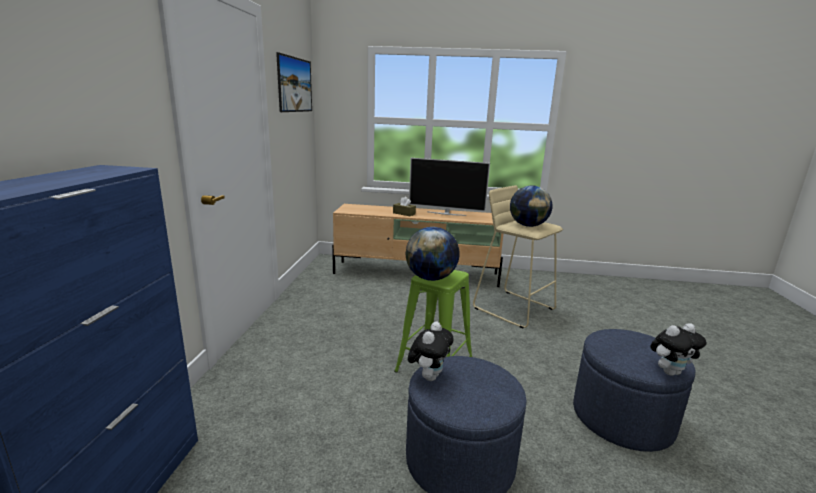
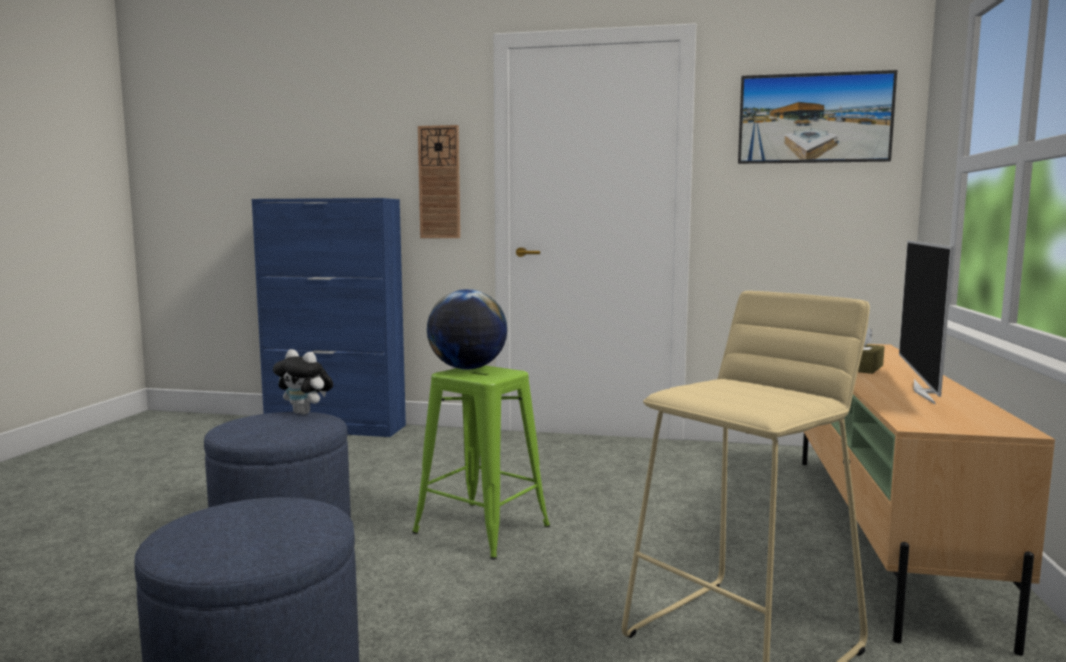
camera: 95 degrees right, 10 degrees down
(133, 136) = (439, 182): none -> wall clock
(528, 225) = (725, 390): globe -> none
(670, 372) = (166, 537): plush toy -> none

